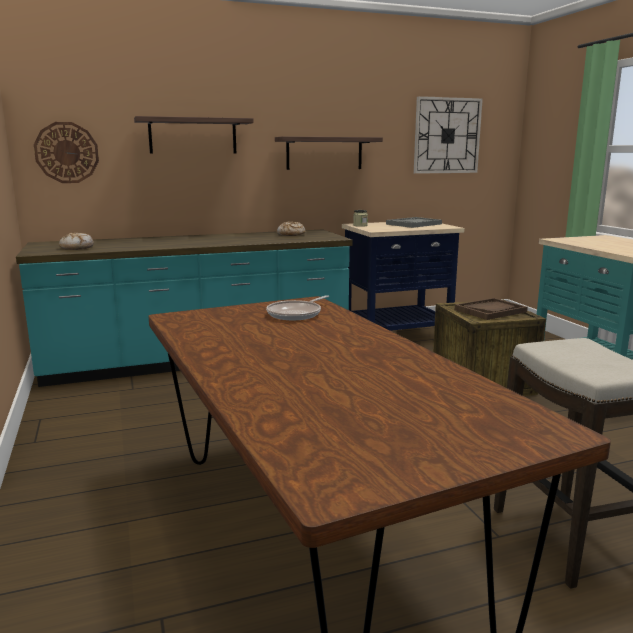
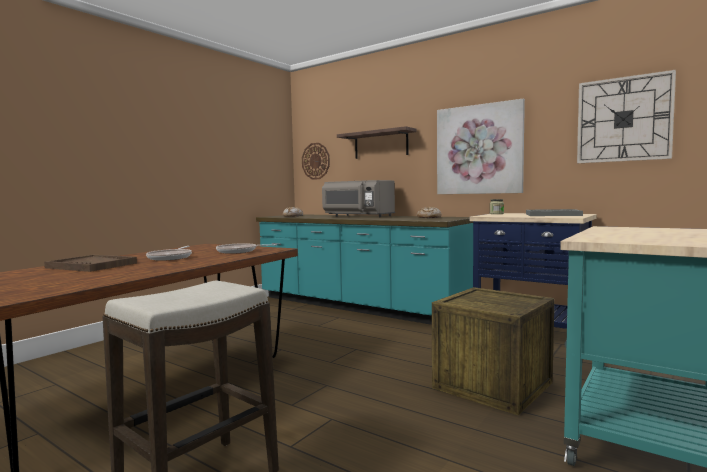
camera: 55 degrees right, 10 degrees down
(190, 239) = (358, 216): none -> grey microwave
(289, 342) = (171, 257): none -> frying pan
(324, 153) = (479, 149): shelf -> picture
(490, 311) = (493, 300): brown tray -> brown tray (92, 265)

